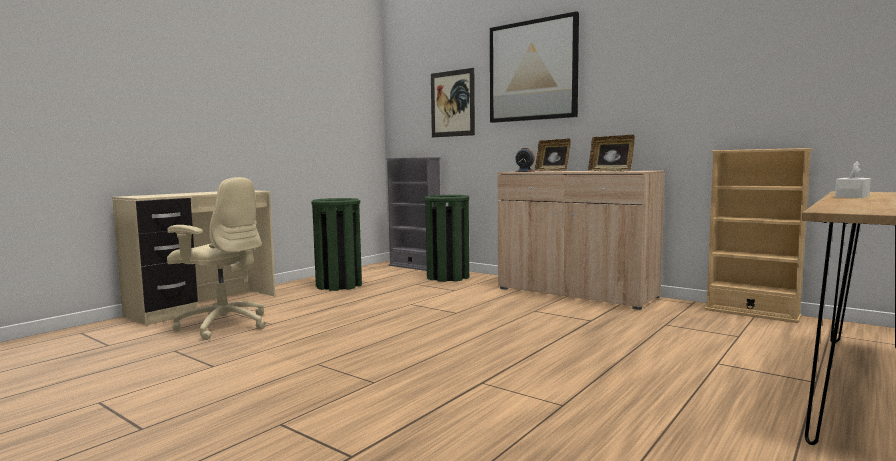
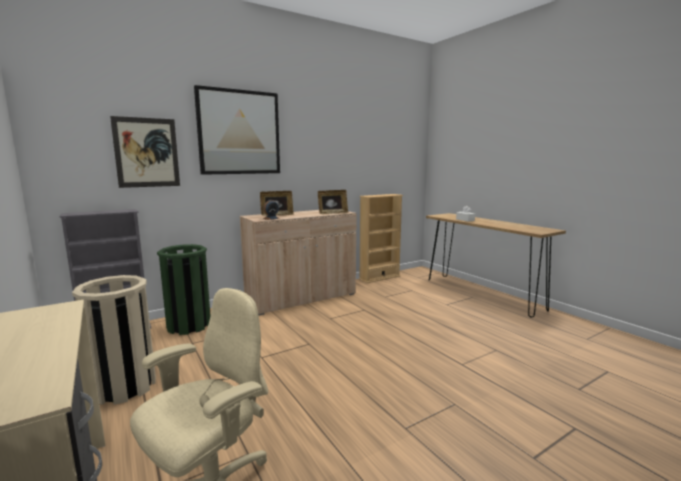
camera: 70 degrees left, 5 degrees up
(338, 285) = (124, 387): green trash can -> beige trash can

